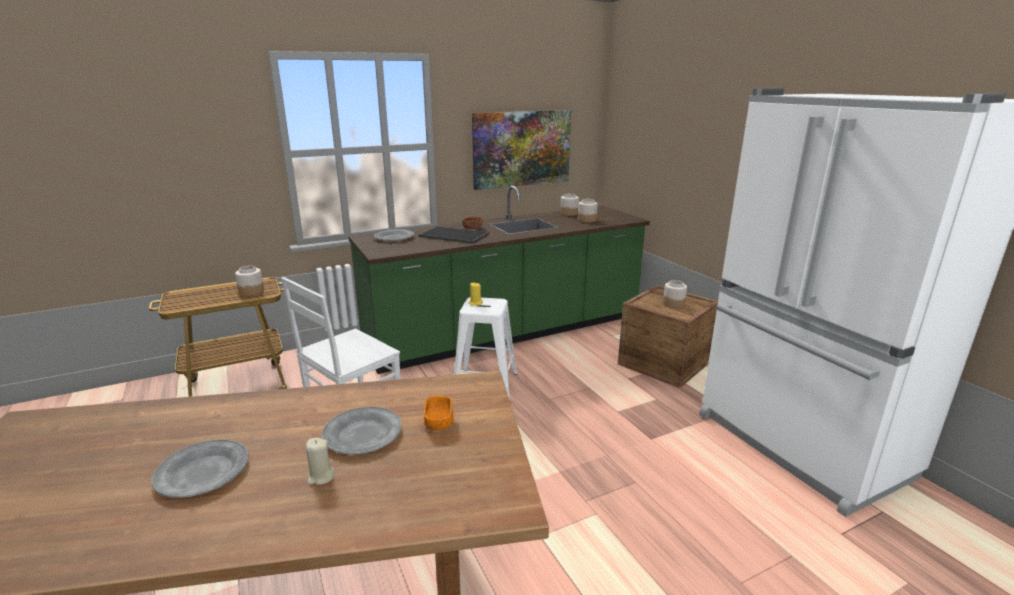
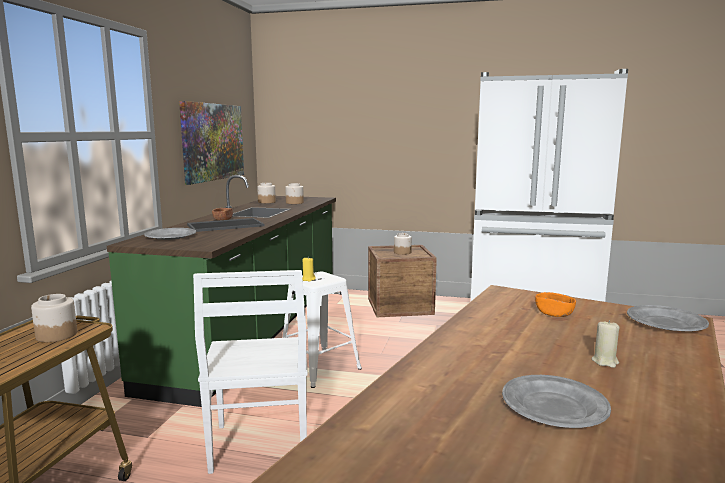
camera: 50 degrees left, 10 degrees down
(362, 434) = (546, 337): grey plate -> grey plate (666, 323)

